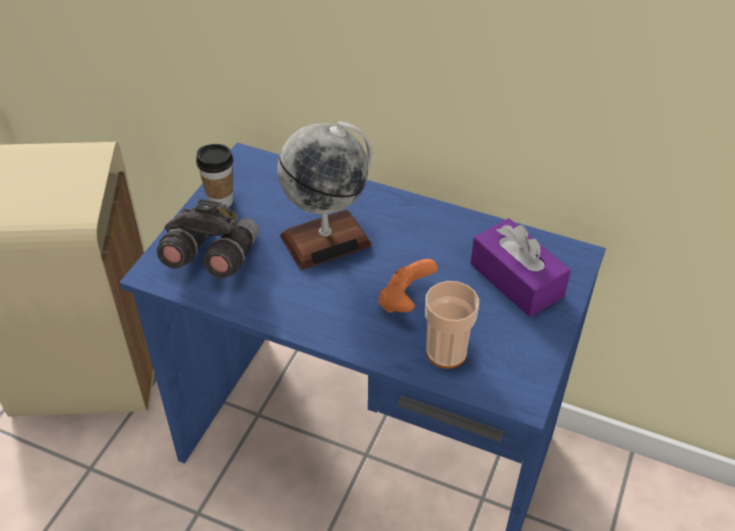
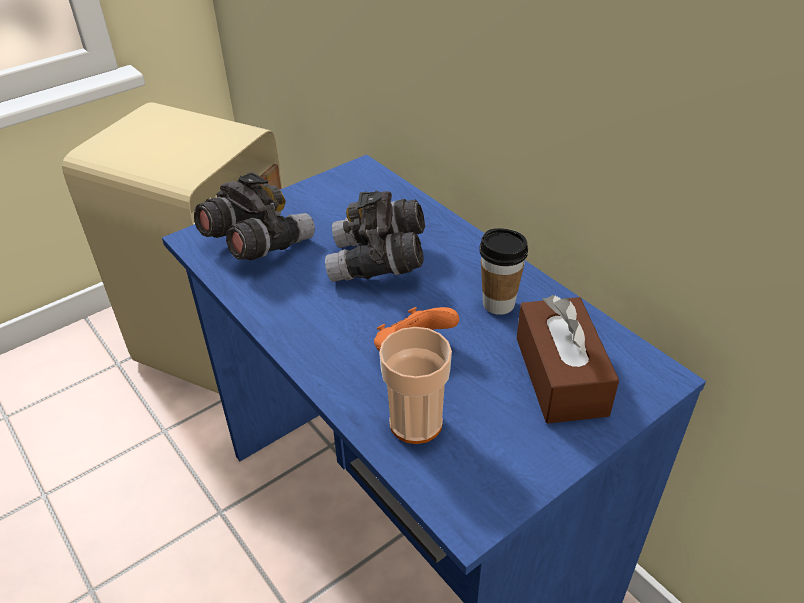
camera: 30 degrees right, 5 degrees down
(220, 201) = (308, 198): cup -> cup (498, 304)
(326, 240) = (378, 263): globe -> grey binoculars
(516, 280) = (560, 375): purple tissue box -> brown tissue box

